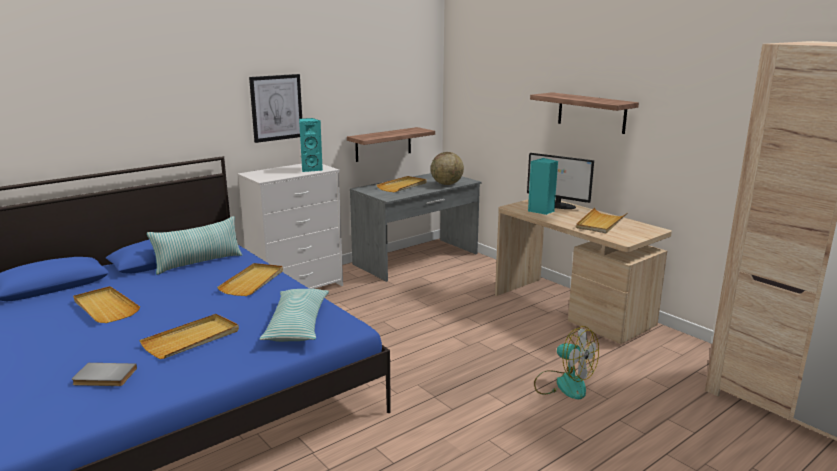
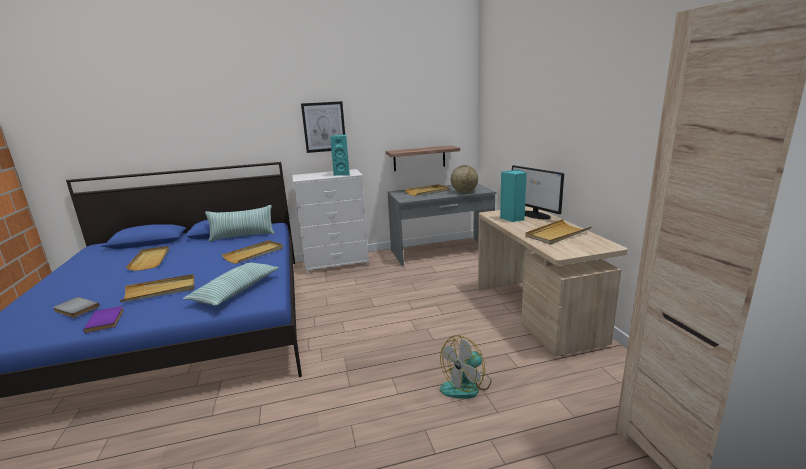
camera: 25 degrees right, 0 degrees up
(174, 380) = (107, 320): none -> purple book
(563, 384) = (466, 386): fan -> fan turned 75 degrees clockwise
(591, 112) = (569, 127): shelf -> none

